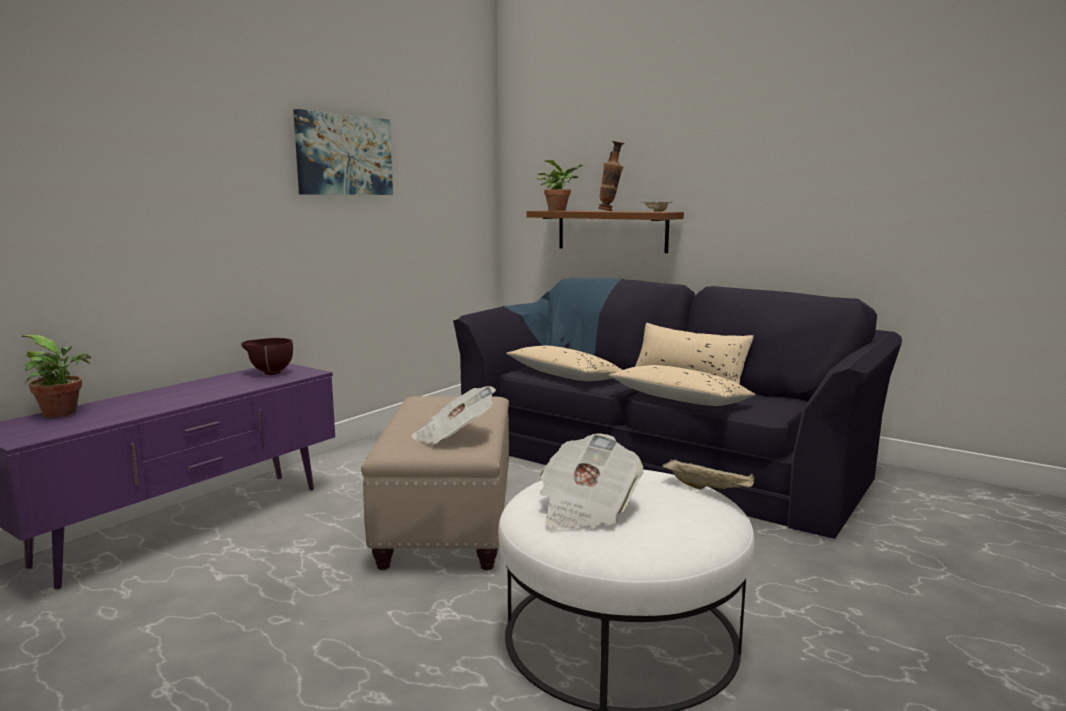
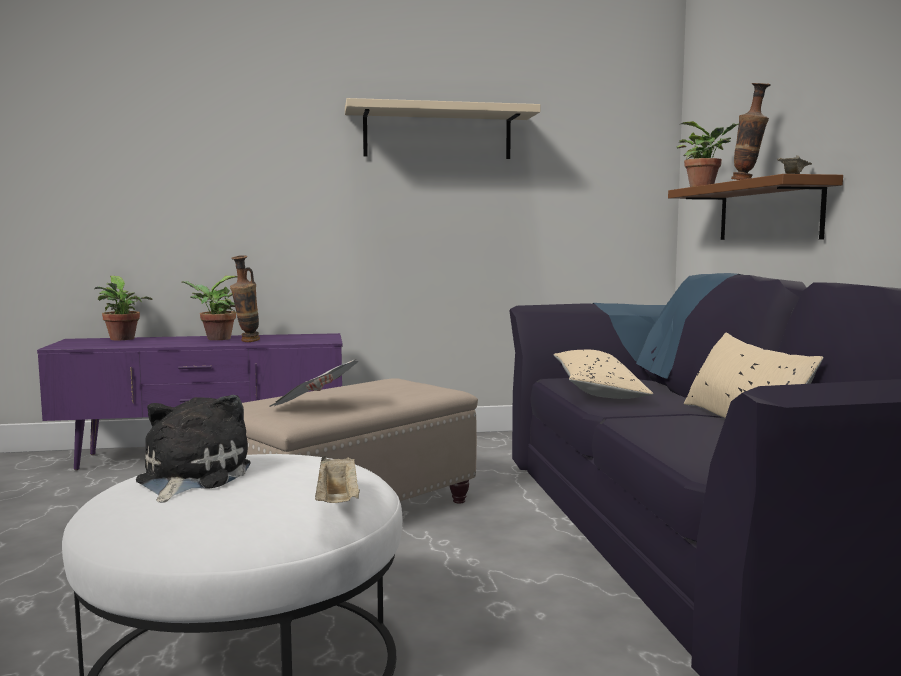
camera: 45 degrees right, 5 degrees down
(184, 391) = (215, 339): none -> potted plant
(236, 388) = (246, 342): none -> vase
(269, 373) = (301, 337): brown bowl -> none
(344, 155) = (437, 133): picture -> beige shelf
(586, 509) = (189, 477): newspaper -> plush toy
(680, 400) = (651, 433): beige pillow -> none

